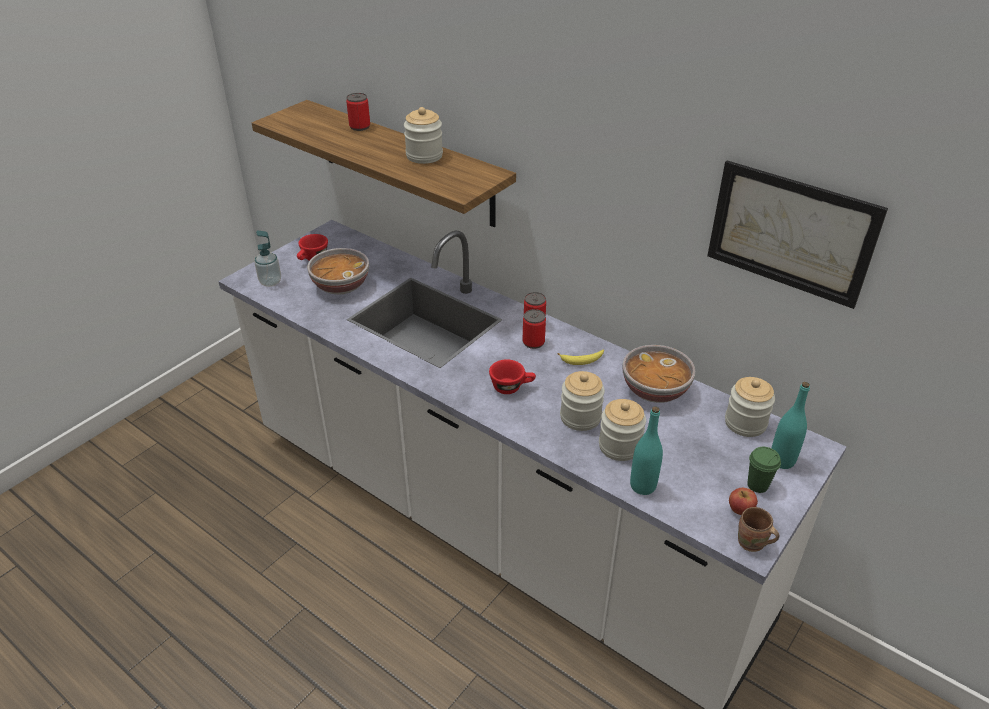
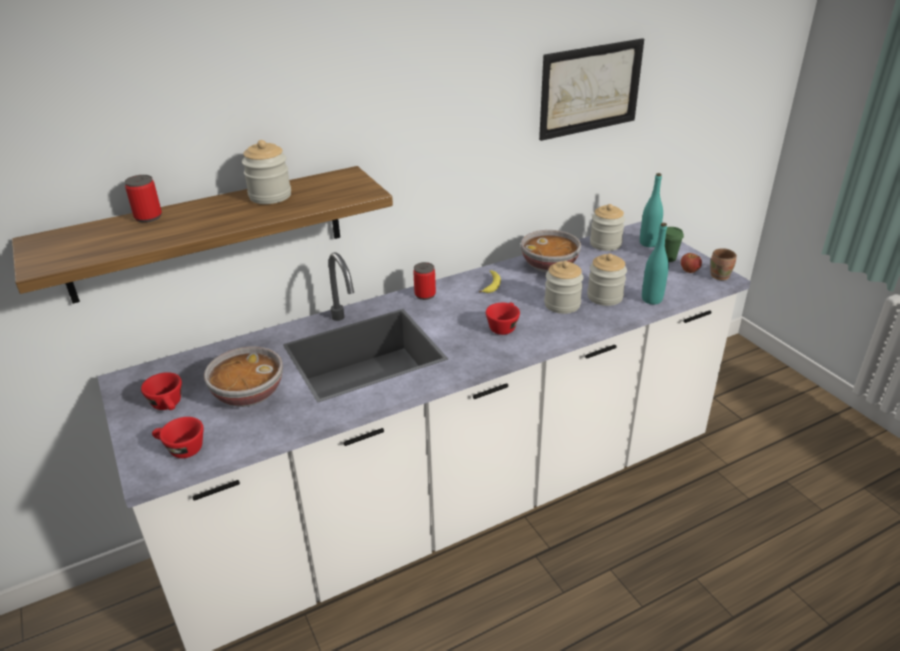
camera: 65 degrees left, 5 degrees down
(270, 282) = (181, 449): soap dispenser -> red cup
(533, 342) = (450, 301): can -> none

